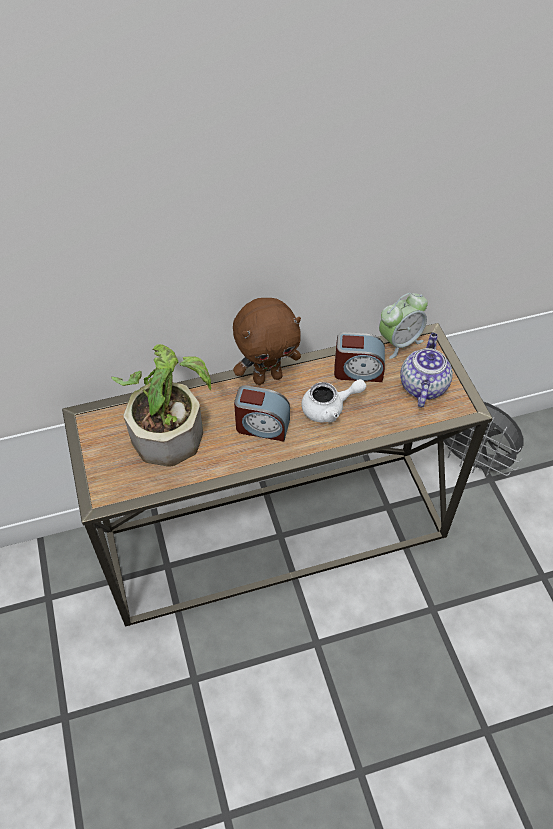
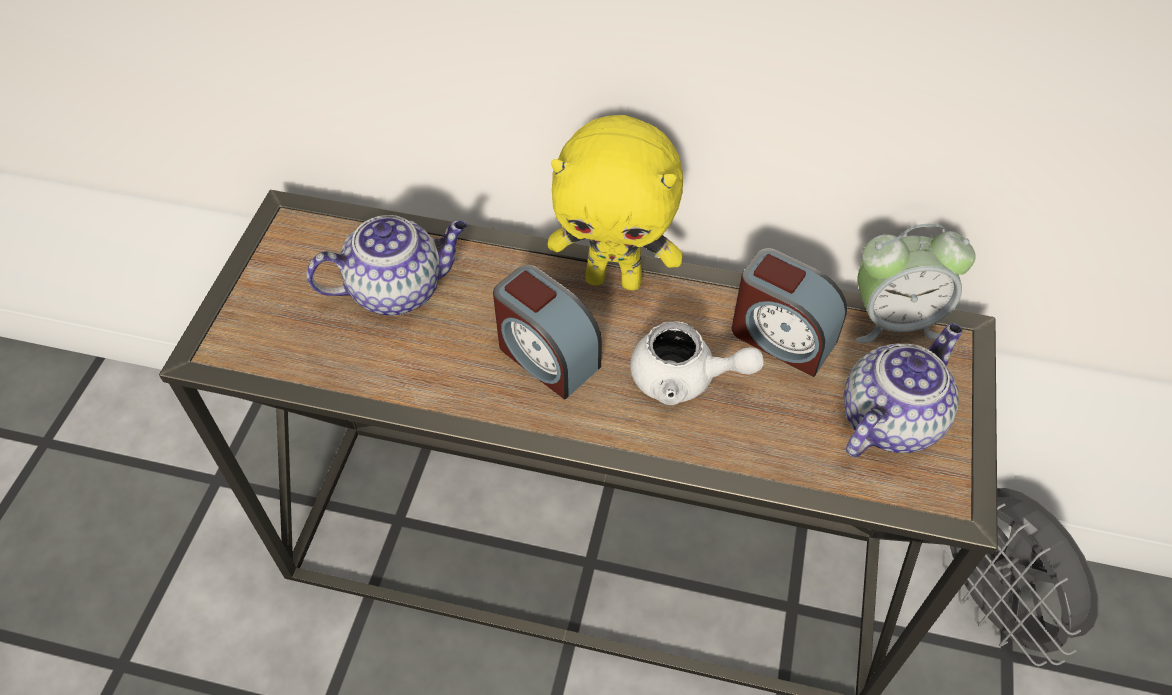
camera: 30 degrees right, 0 degrees up
(169, 427) = (398, 289): potted plant -> teapot
(267, 377) = (615, 278): brown plush toy -> yellow plush toy

